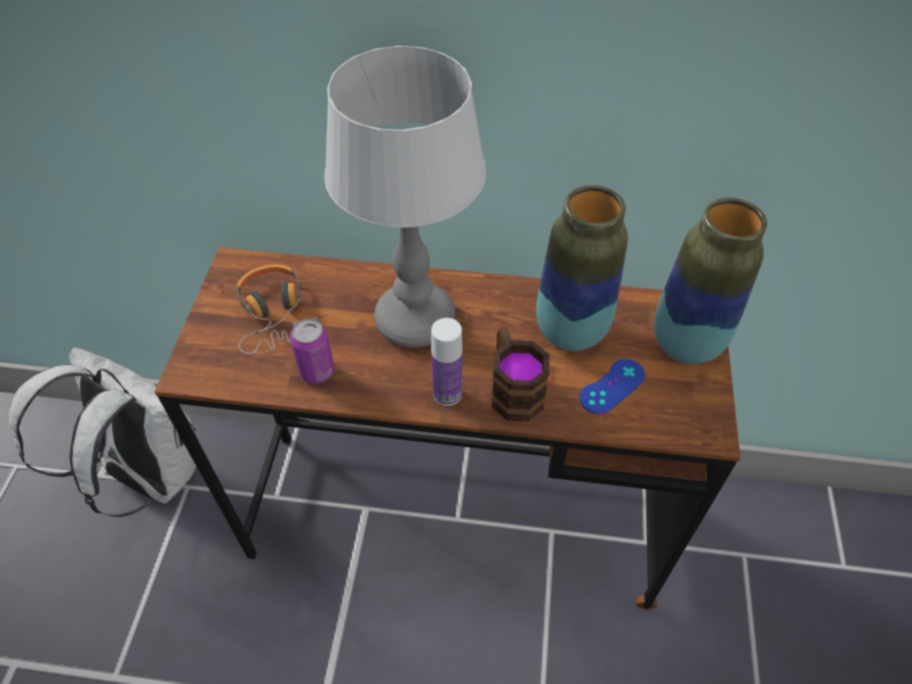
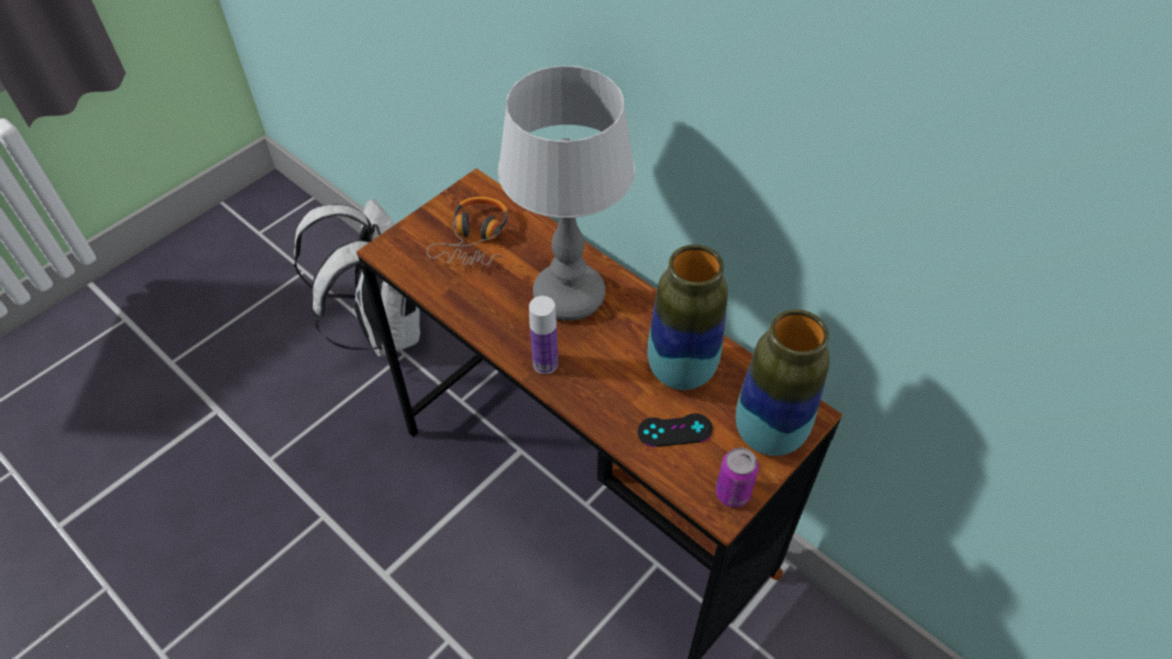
camera: 35 degrees right, 0 degrees up
(317, 371) = (469, 296): can -> can (732, 493)
(512, 388) = (596, 387): mug -> none
(612, 386) = (675, 430): blue game controller -> black game controller

